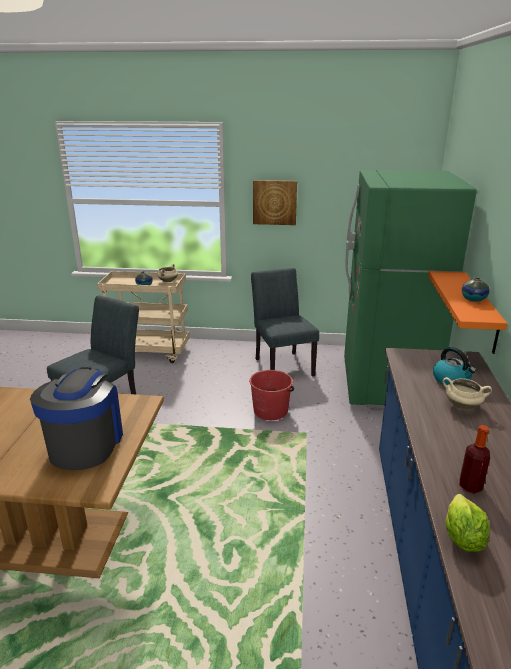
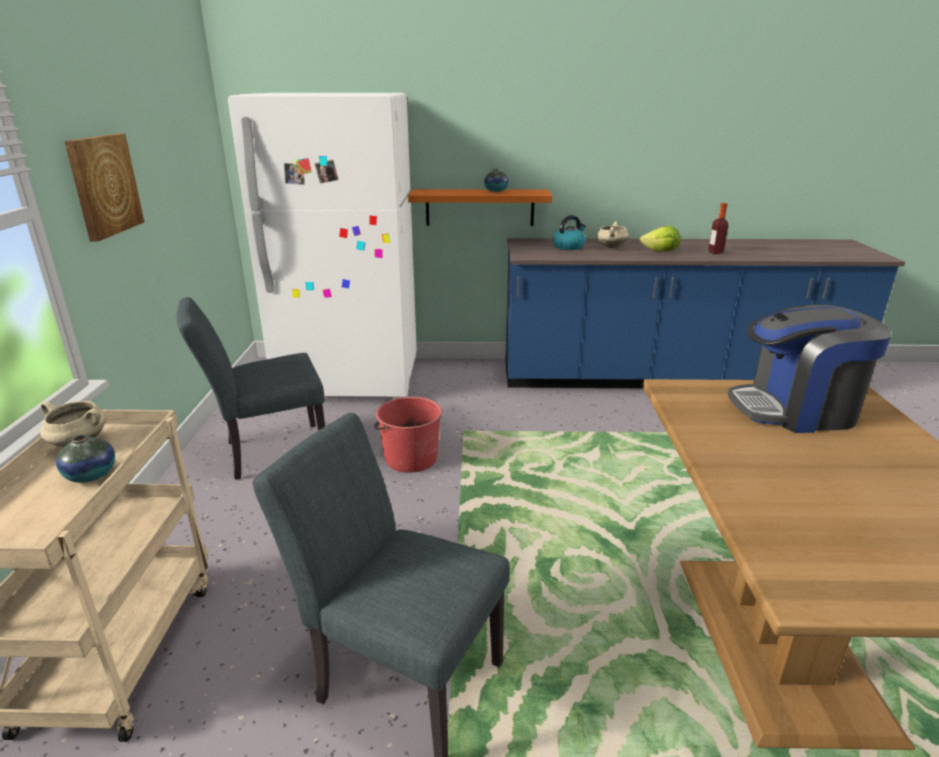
camera: 95 degrees left, 0 degrees up
(386, 385) = (350, 379): green fridge -> white fridge
(462, 538) = (769, 256): lettuce -> lettuce (660, 251)

